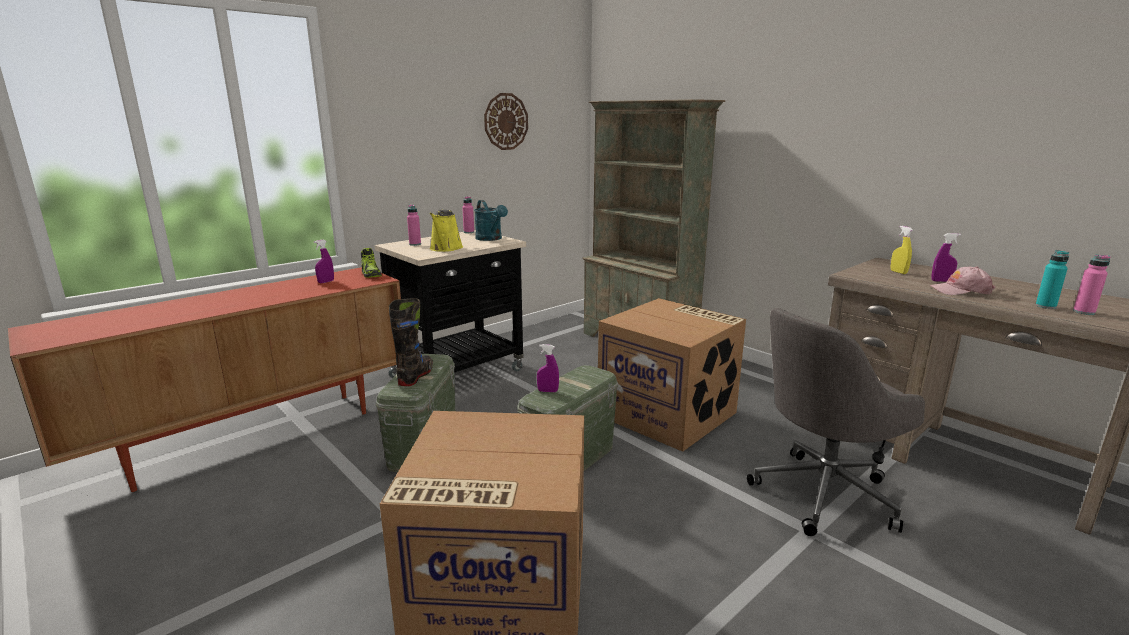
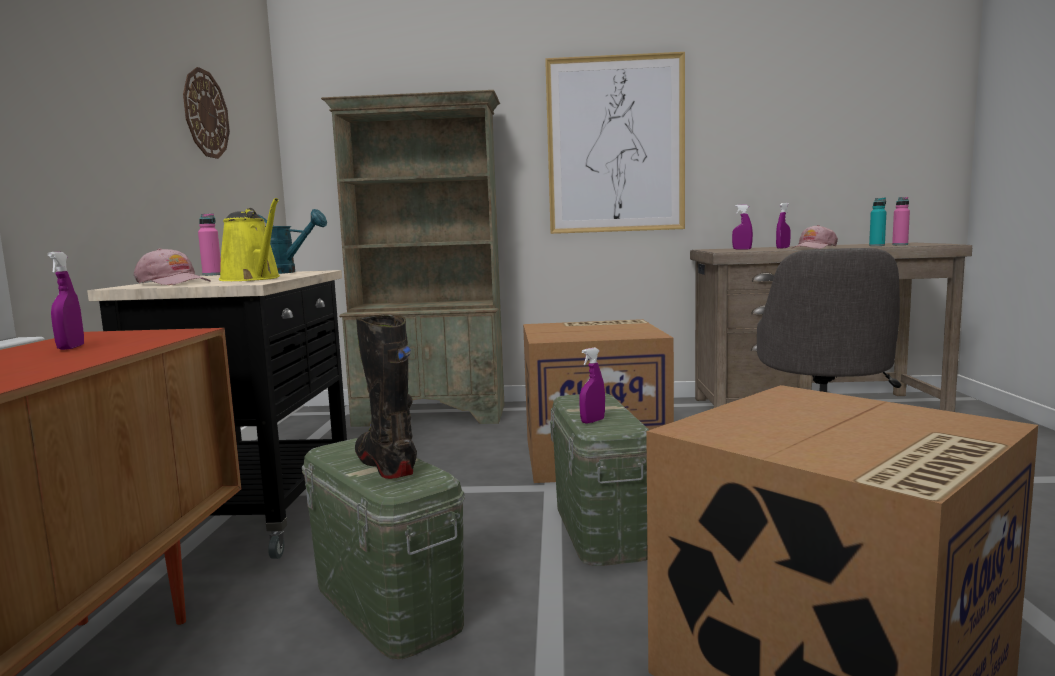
camera: 45 degrees left, 10 degrees down
(371, 274) = (140, 332): shoe -> none
(415, 244) = (173, 283): pink bottle -> pink cap
(820, 144) = (615, 145): none -> picture
(898, 272) = (742, 249): yellow spray bottle -> purple spray bottle

